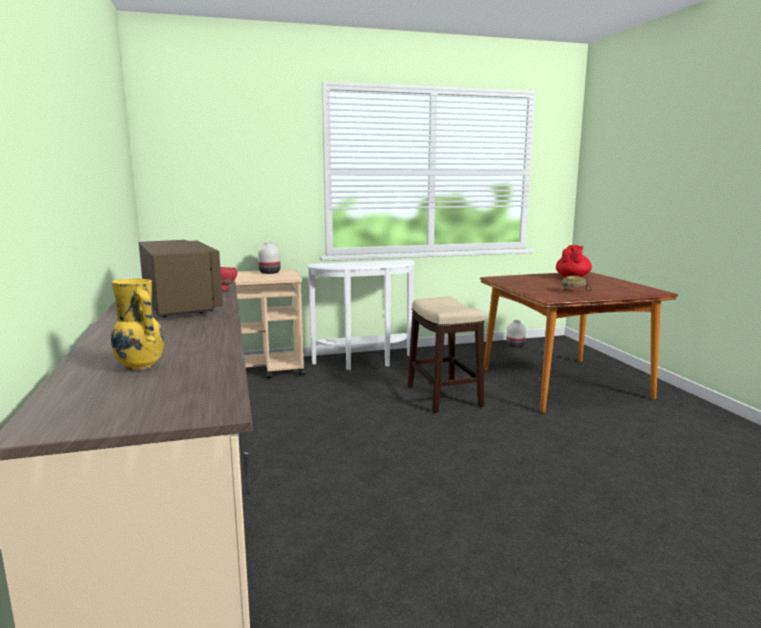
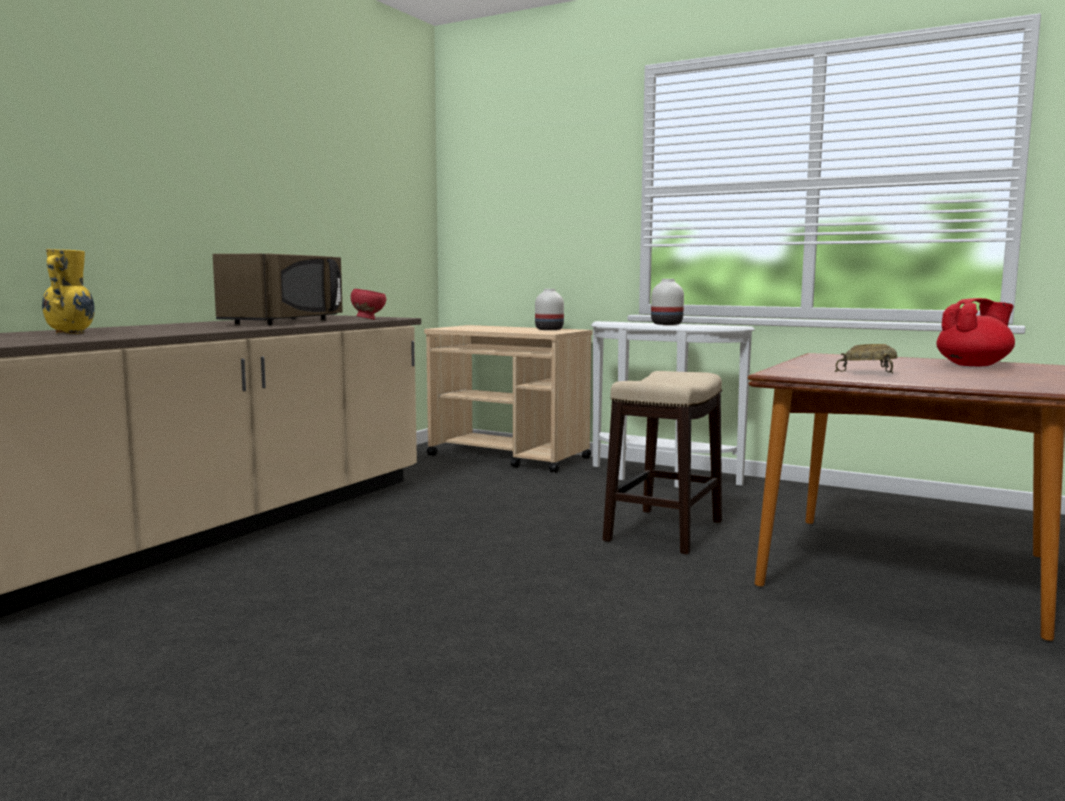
camera: 45 degrees right, 5 degrees down
(514, 345) = (957, 511): white vase -> white vase (666, 324)

